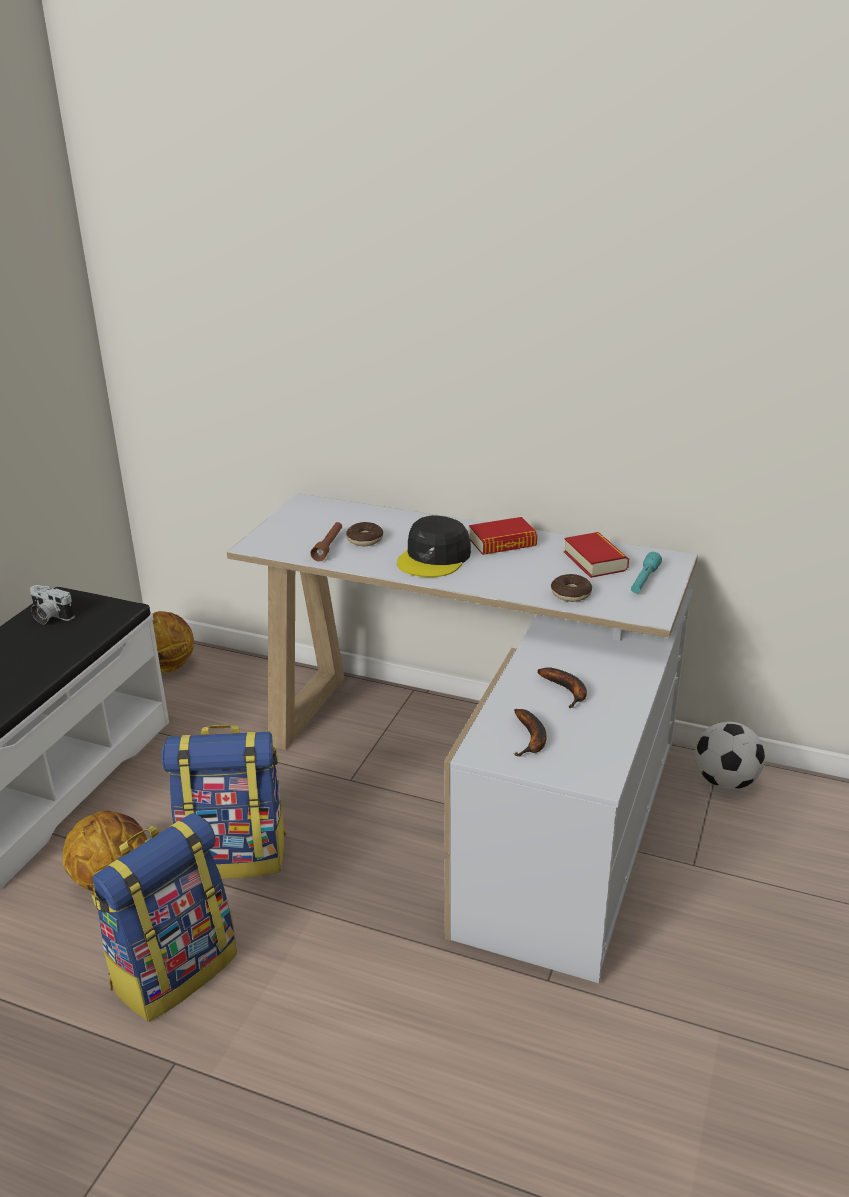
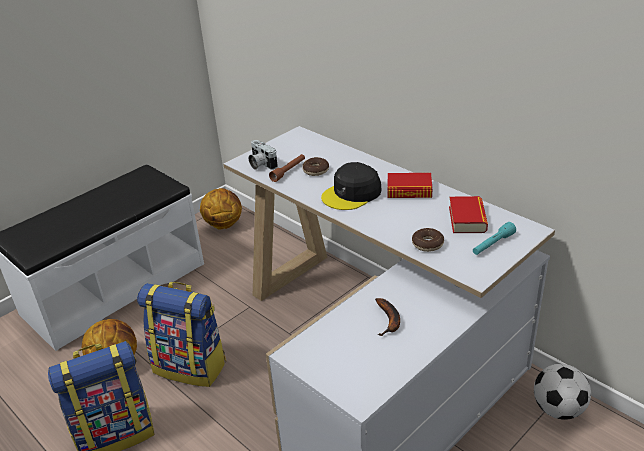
camera: 25 degrees right, 5 degrees up
(49, 616) = (128, 184): camera -> camera (261, 164)
(531, 739) = (336, 353): banana -> none

